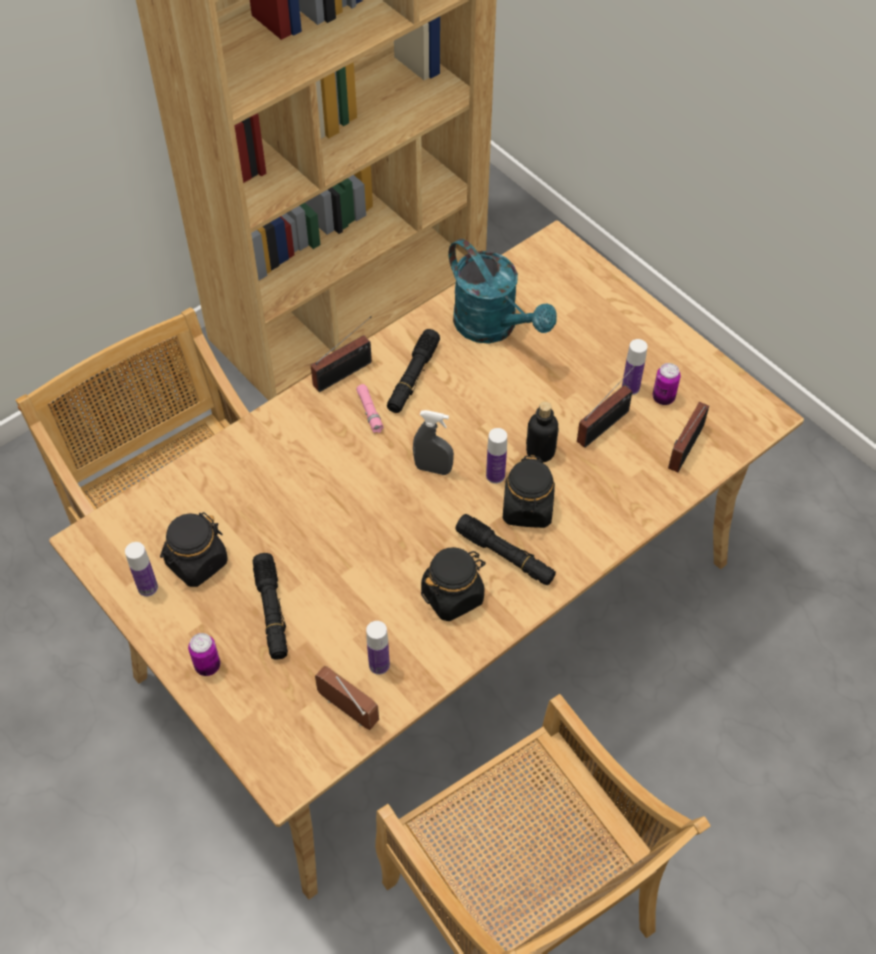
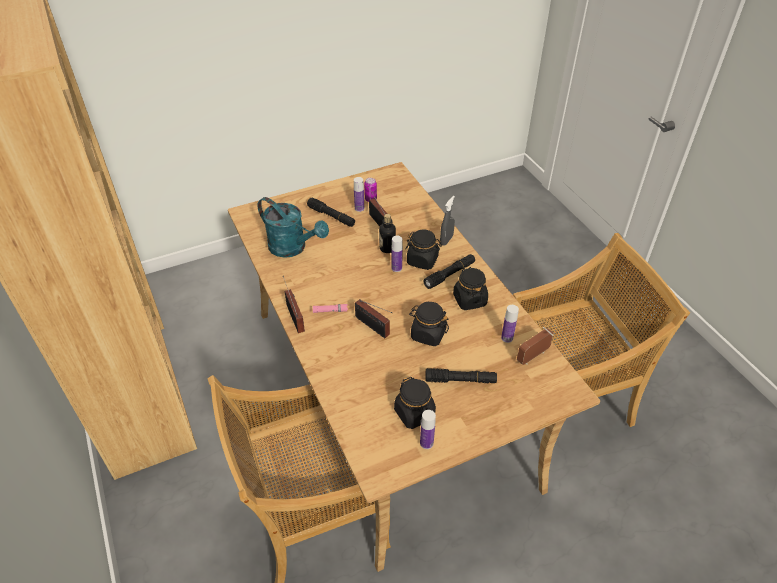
camera: 75 degrees left, 10 degrees down
(207, 666) = (492, 418): can -> none
(356, 550) = (428, 334): none -> black jar
(413, 377) = (313, 287): black flashlight -> black flashlight (331, 216)
(433, 468) = (382, 291): grey spray bottle -> grey spray bottle (446, 240)
(493, 327) = (293, 248): turquoise watering can -> turquoise watering can turned 60 degrees clockwise
(683, 449) = (405, 200): radio -> radio (373, 327)

